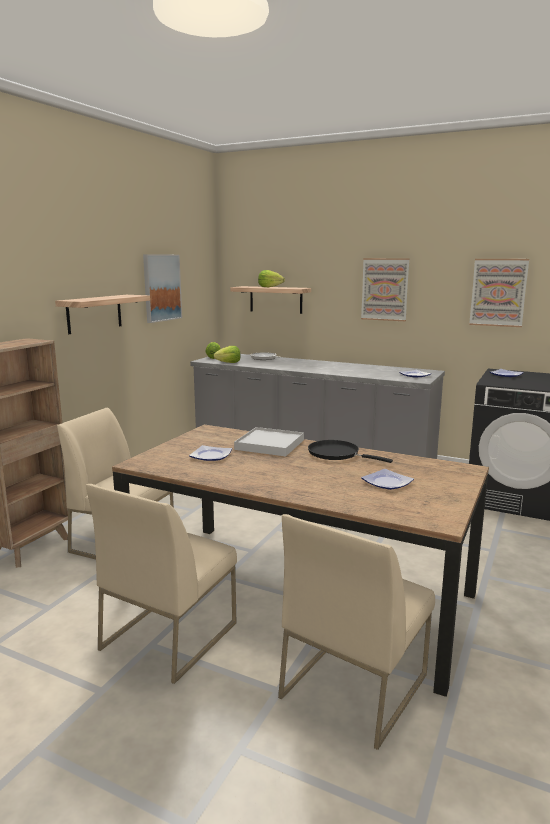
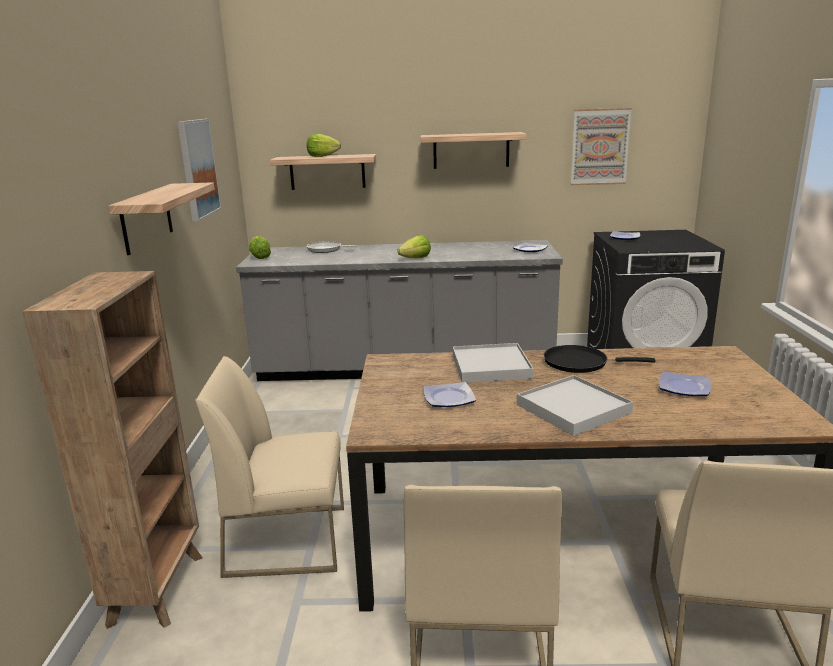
camera: 25 degrees left, 5 degrees up
(229, 363) = (292, 262): lettuce -> lettuce (416, 258)
(281, 477) = (573, 408): none -> white tray
(385, 289) = (471, 150): picture -> shelf

